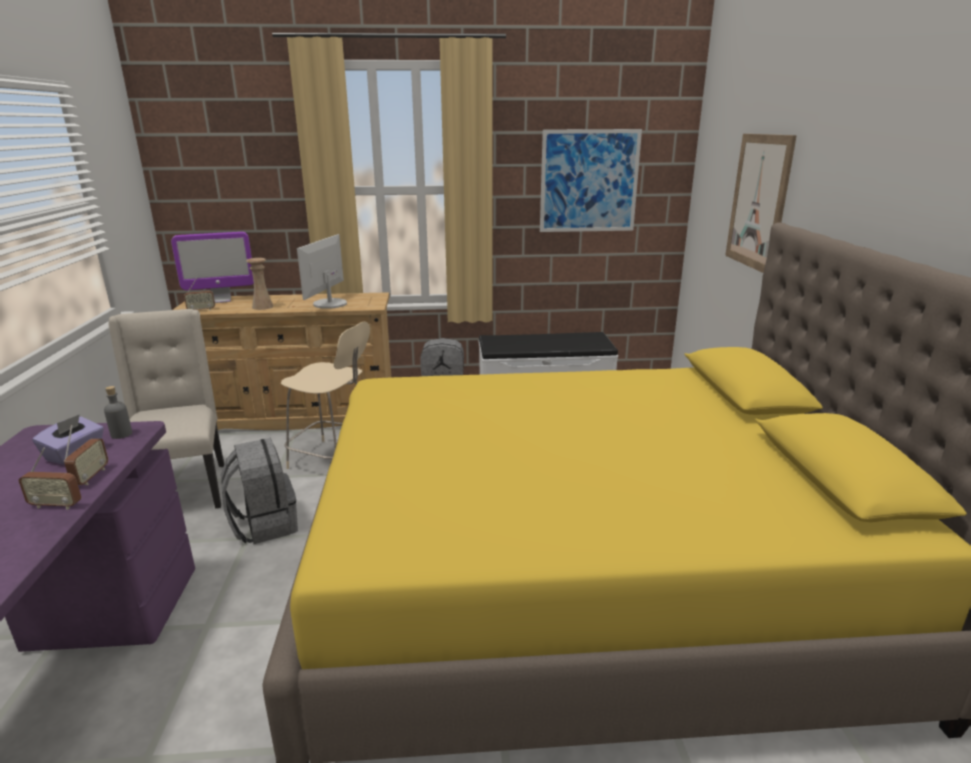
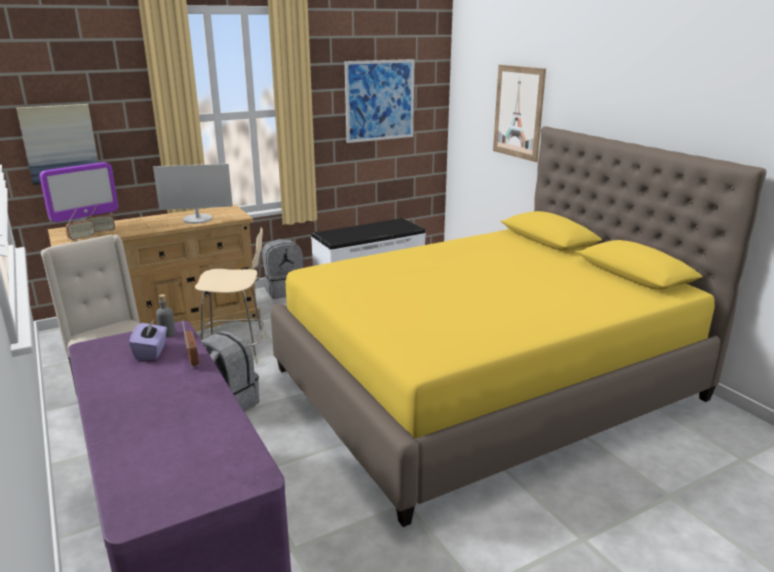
camera: 25 degrees left, 0 degrees up
(56, 505) = (196, 380): radio -> radio (102, 232)
(213, 209) = (60, 143): none -> picture
(262, 307) = (139, 229): beige vase -> none
(329, 304) = (197, 219): monitor -> monitor turned 90 degrees counterclockwise

